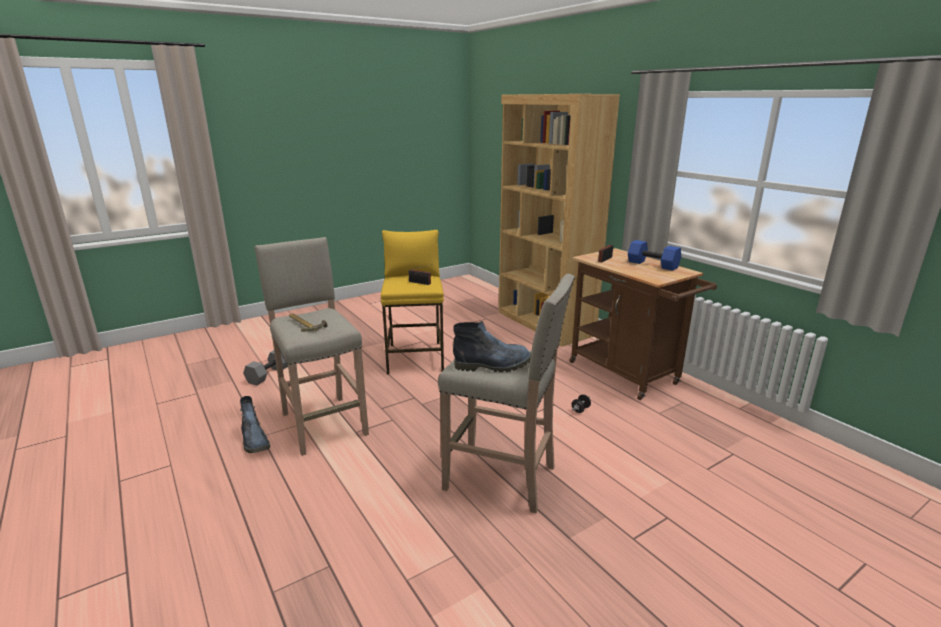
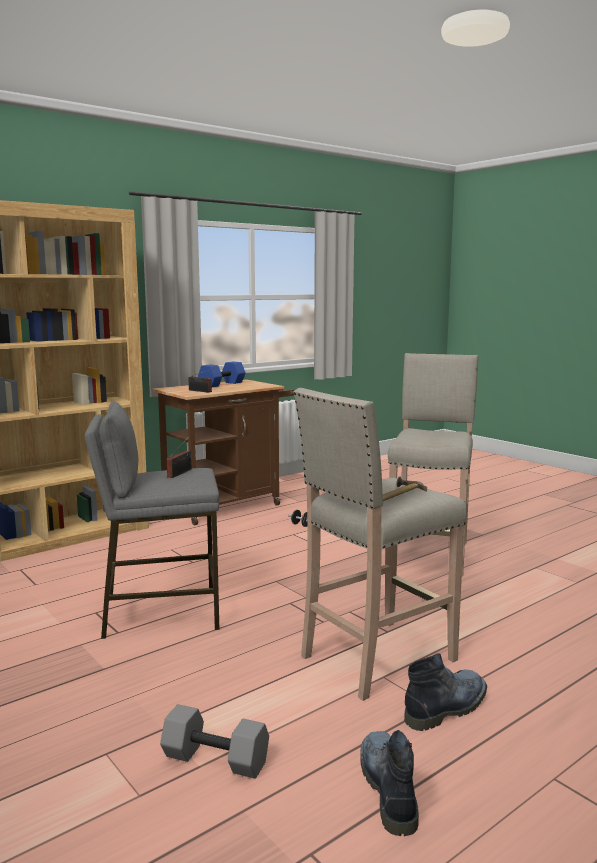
camera: 95 degrees left, 10 degrees down
(415, 357) = (160, 612): yellow stool -> grey stool
(494, 365) = (444, 436): boot -> boot (387, 787)

